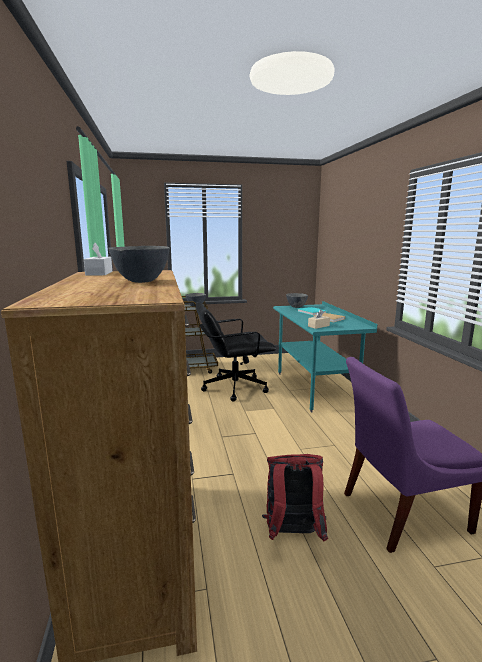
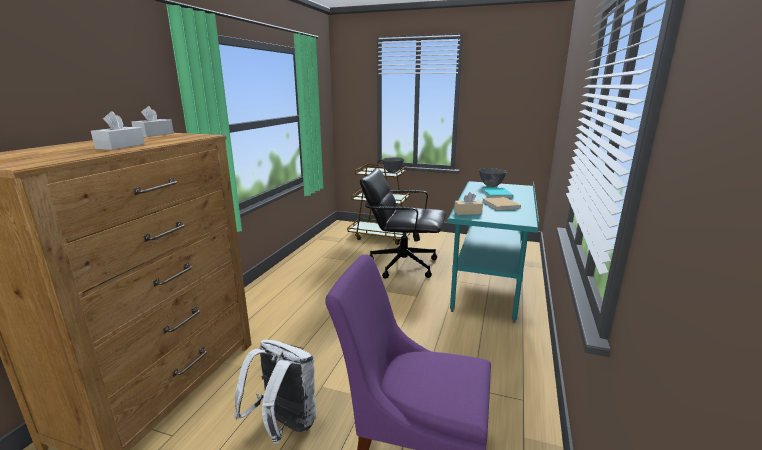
camera: 30 degrees right, 5 degrees up
(141, 282) = (120, 146): grey bowl -> white tissue box
(293, 534) = (284, 425): red backpack -> white backpack

